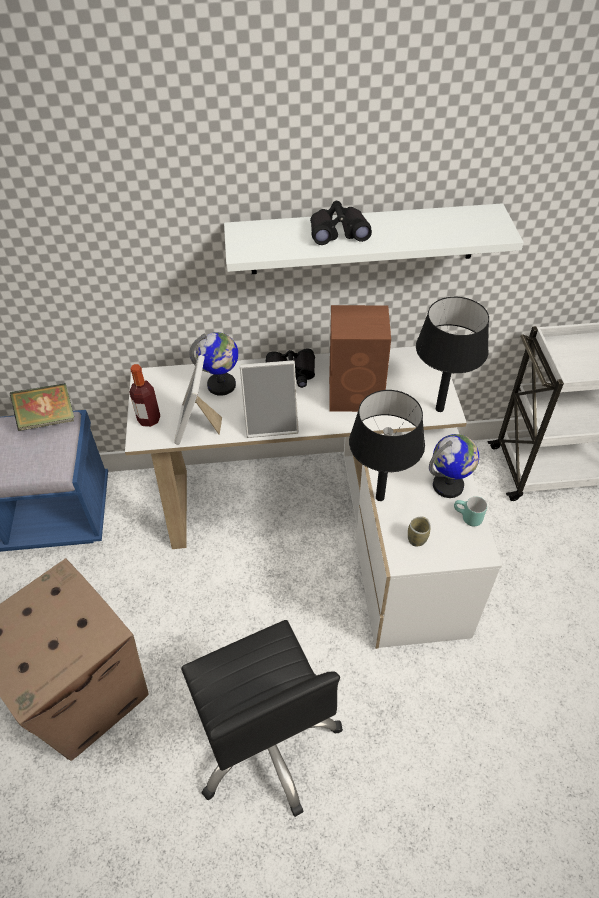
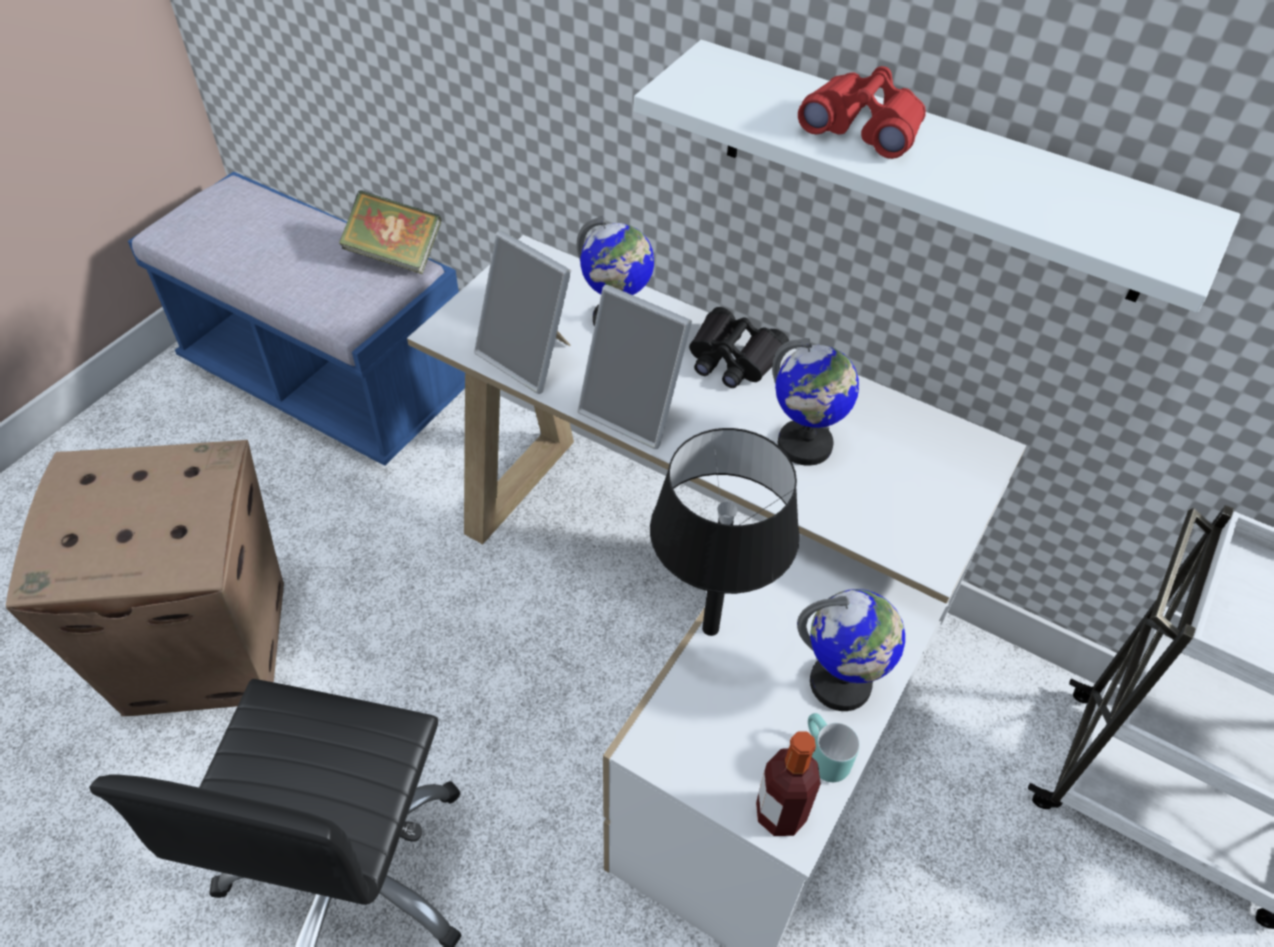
camera: 35 degrees right, 0 degrees up
(149, 419) = (477, 313): bottle -> bottle (780, 813)
(197, 426) = (529, 358): picture frame -> picture frame turned 90 degrees counterclockwise
(338, 232) = (863, 128): black binoculars -> red binoculars
(357, 394) = (804, 445): brown speaker -> globe
(417, 539) = (707, 732): cup -> none
(439, 409) = (922, 547): black table lamp -> none

